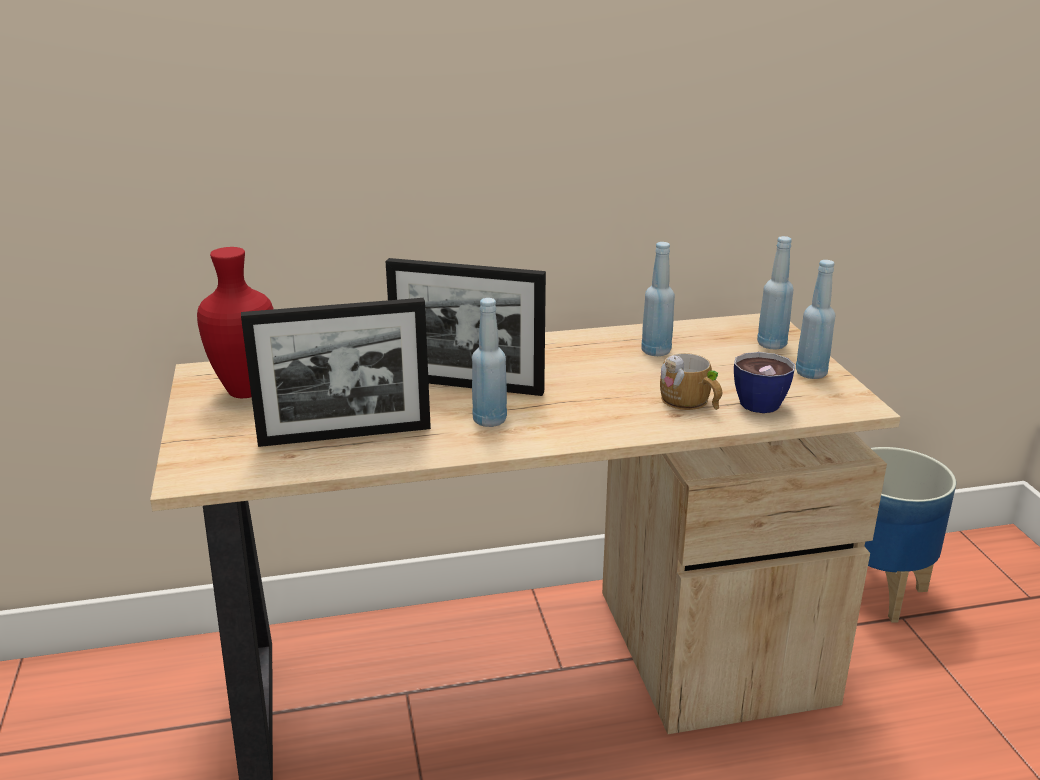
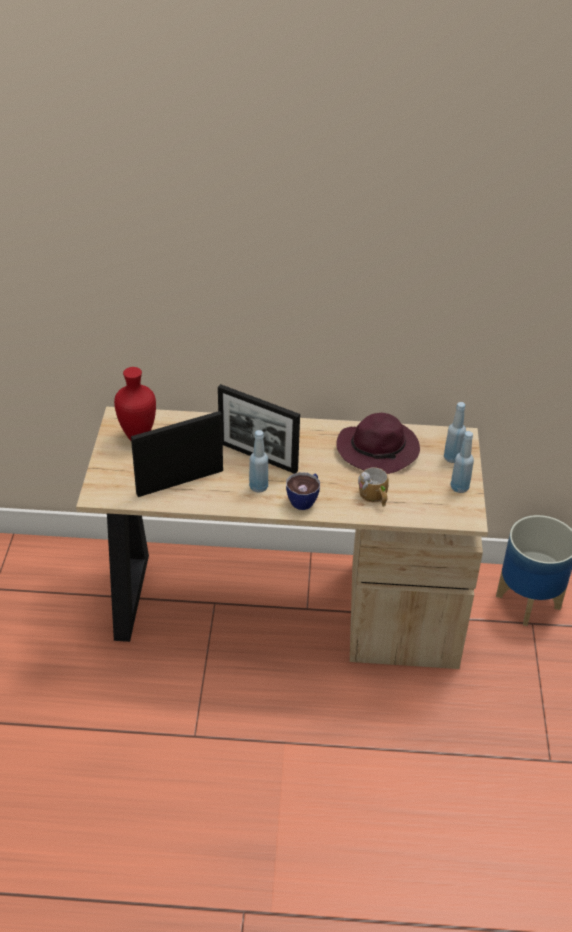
camera: 15 degrees right, 15 degrees up
(345, 435) = (180, 482): picture frame -> picture frame turned 150 degrees clockwise
(656, 351) = (379, 450): blue bottle -> purple hat
(760, 400) = (415, 503): cup -> cup (305, 499)

